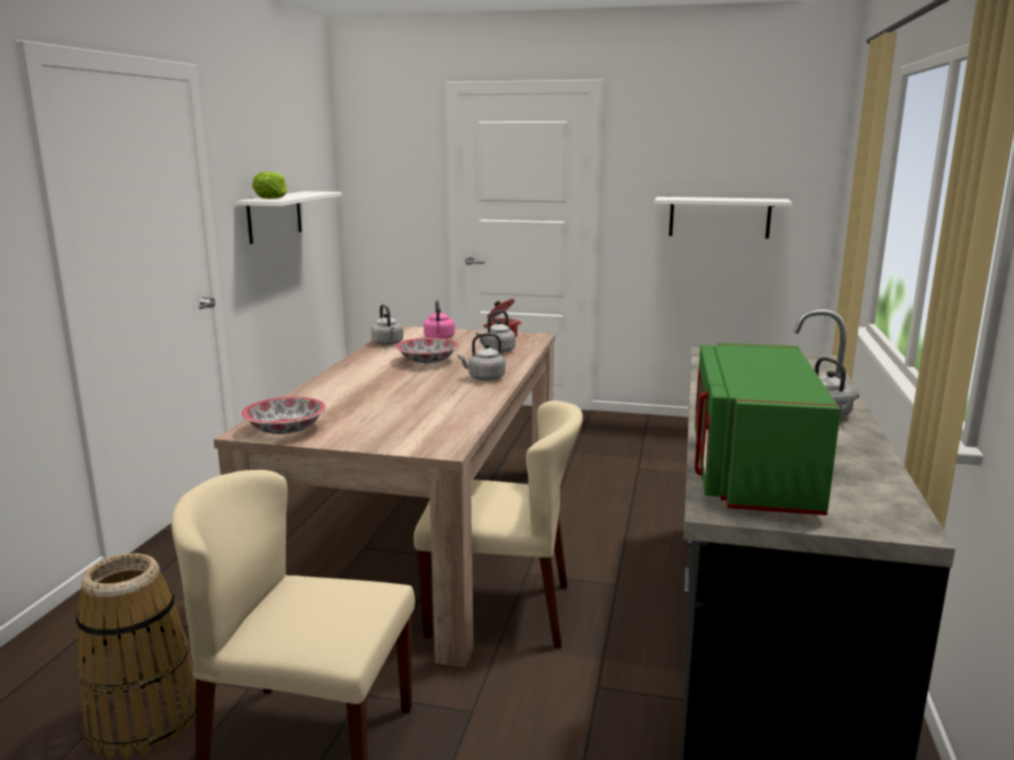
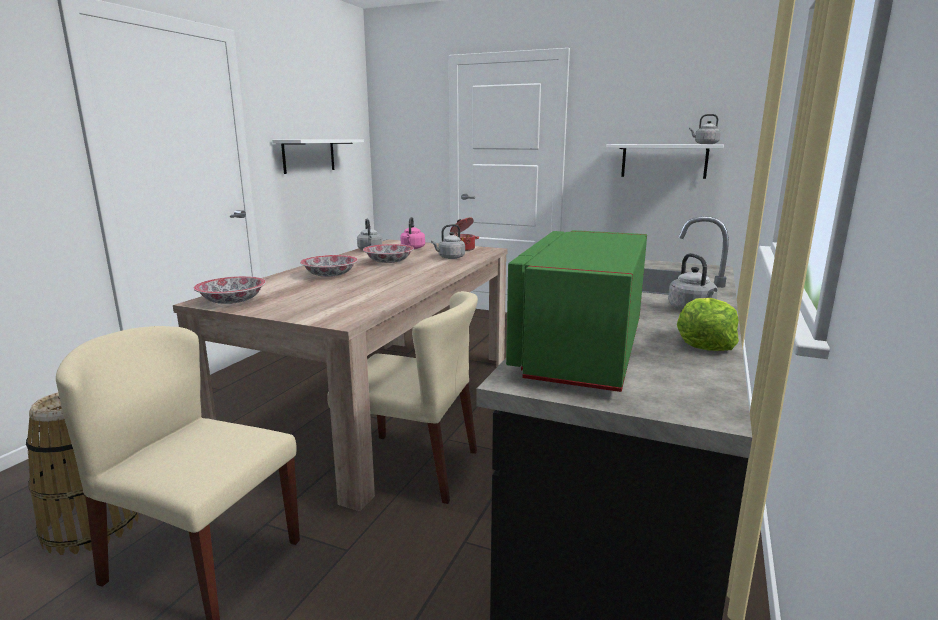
camera: 10 degrees right, 0 degrees up
(272, 198) = (301, 139): lettuce -> lettuce (703, 344)
(371, 385) = (329, 275): none -> bowl
(484, 378) = (423, 274): grey kettle -> grey kettle (705, 144)

